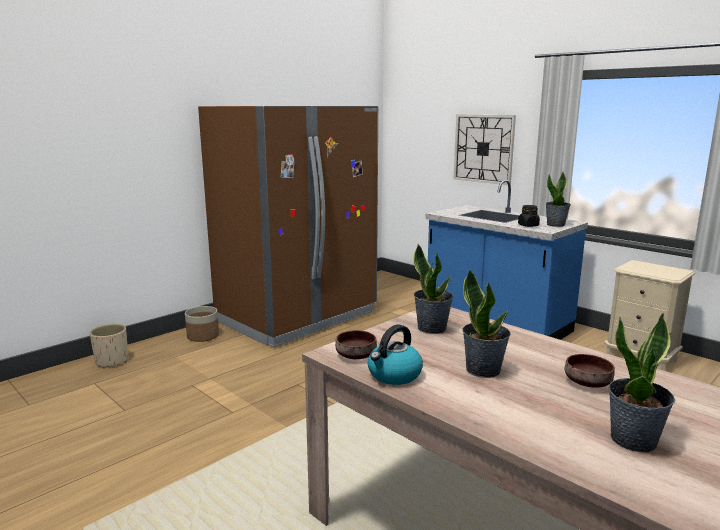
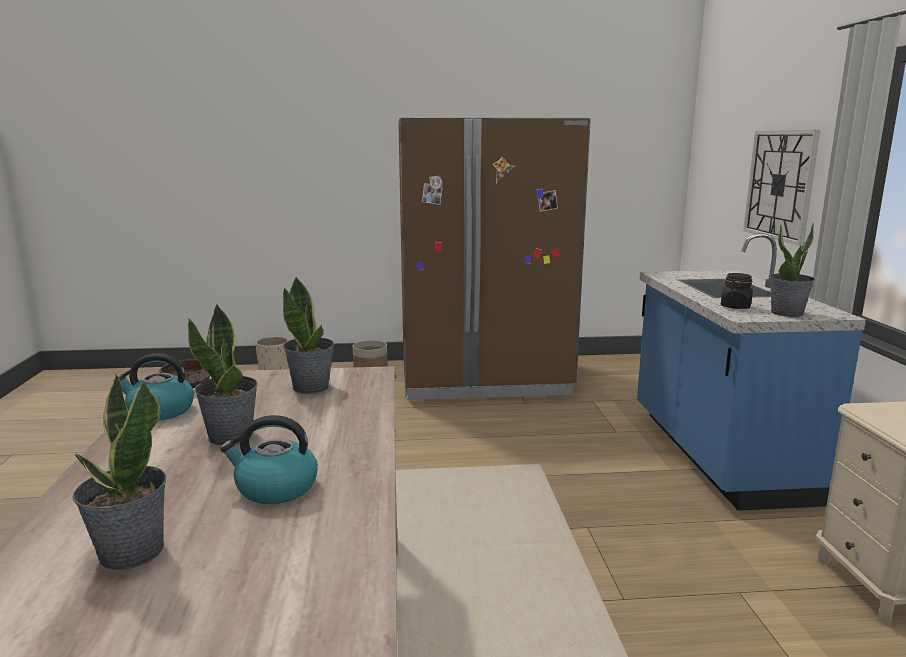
camera: 40 degrees right, 0 degrees up
(589, 382) = (275, 488): brown bowl -> kettle

